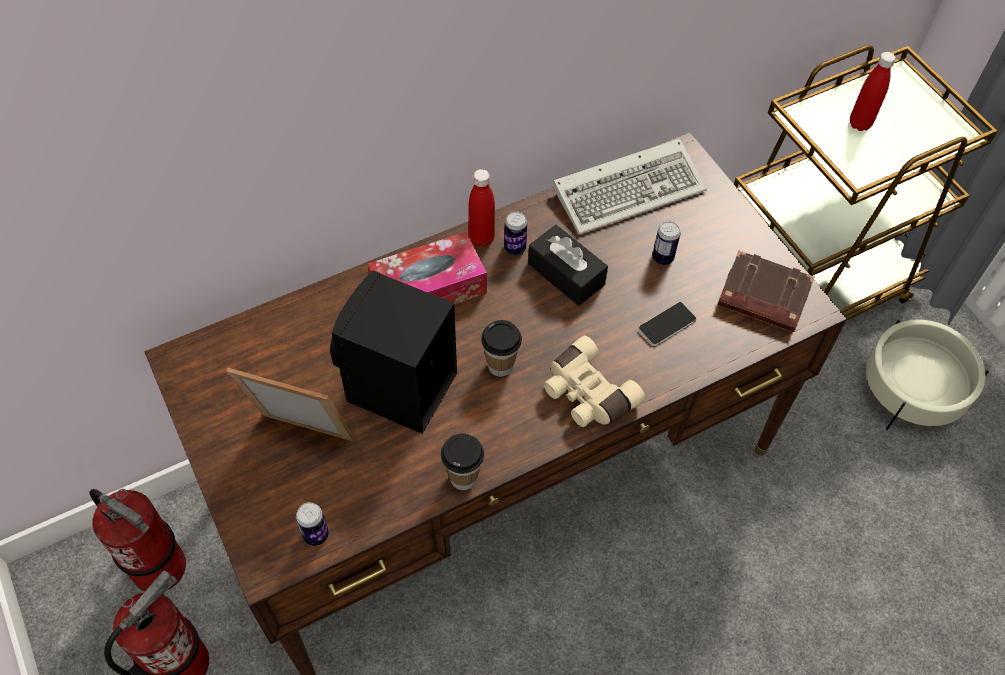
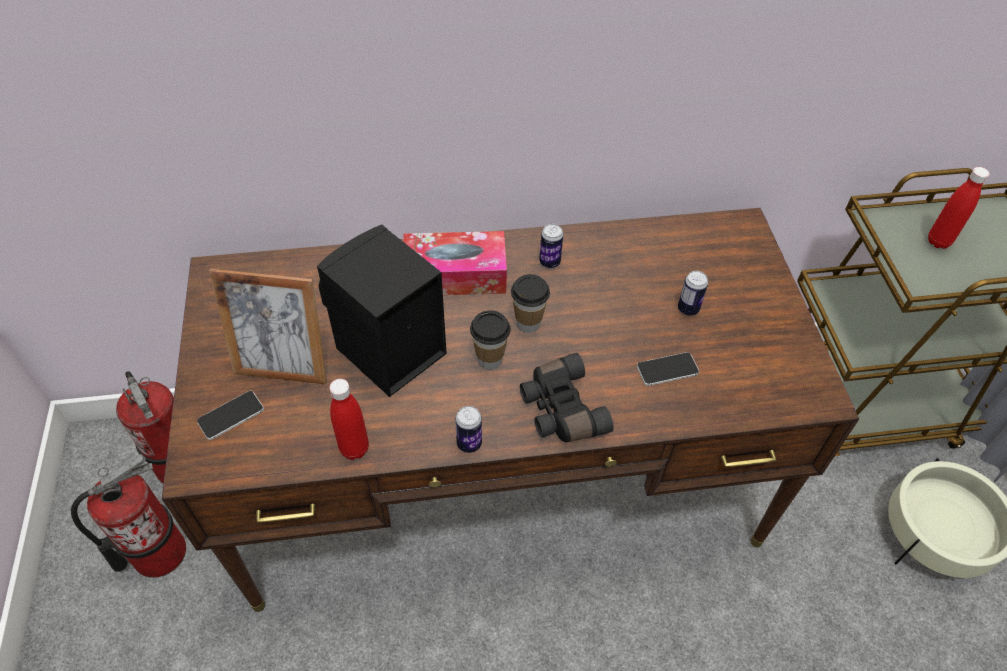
camera: 20 degrees right, 5 degrees down
(275, 503) = (231, 415): none -> phone
(303, 438) = (283, 368): picture frame -> picture frame turned 150 degrees clockwise
(316, 535) = (251, 455): can -> can (469, 443)
(463, 478) = (408, 448): cup -> cup (528, 323)
(481, 238) = (522, 246): red bottle -> red bottle (354, 448)
(566, 274) = (587, 297): black tissue box -> none
(586, 394) = (560, 409): beige binoculars -> black binoculars
(631, 189) = (682, 241): keyboard -> none
(762, 297) = (775, 372): brown book -> none

